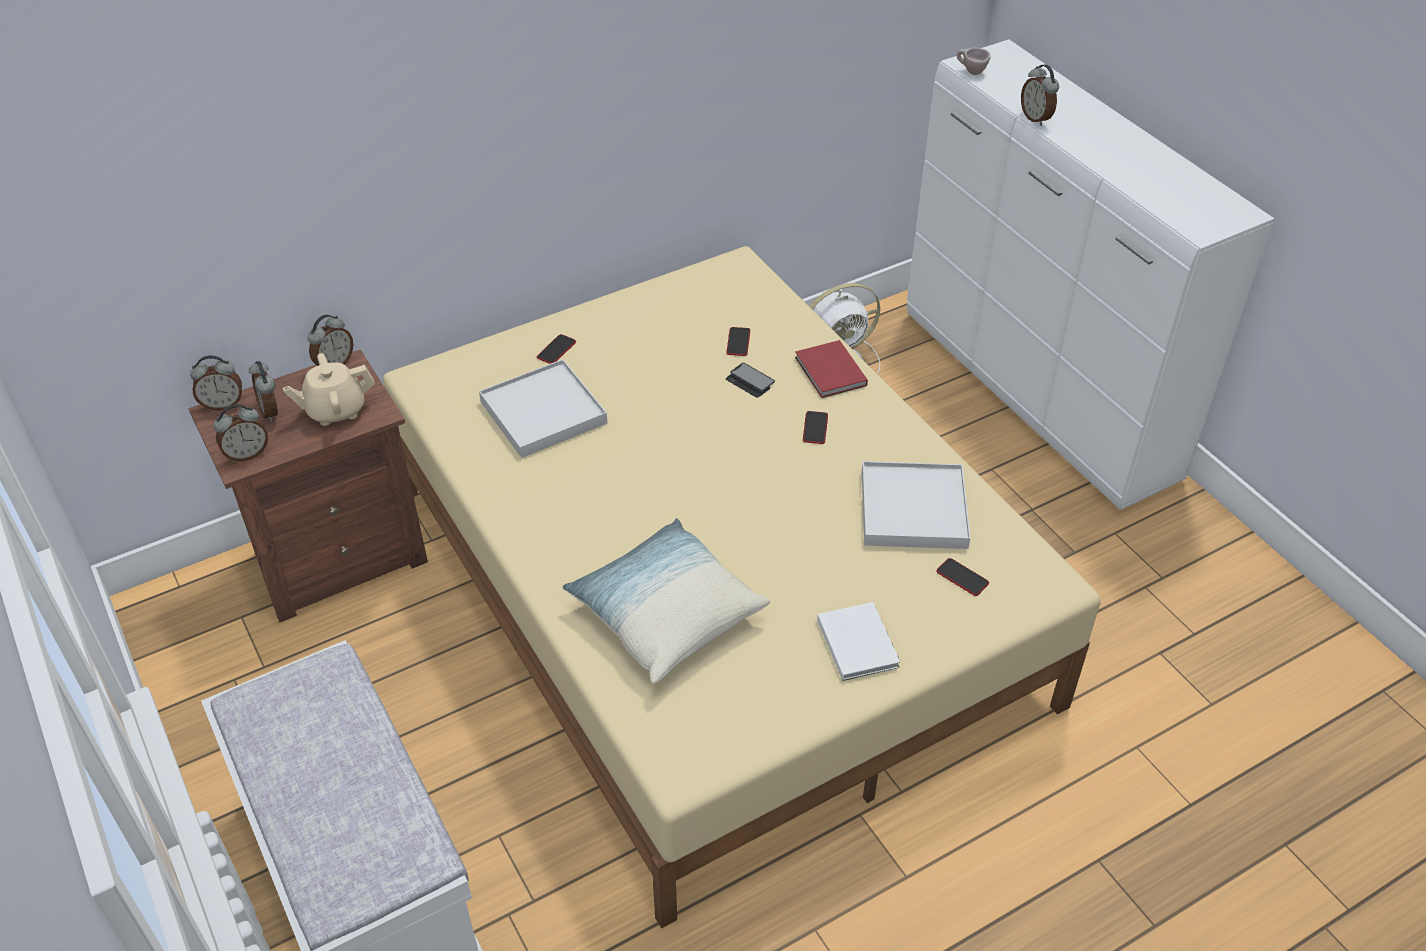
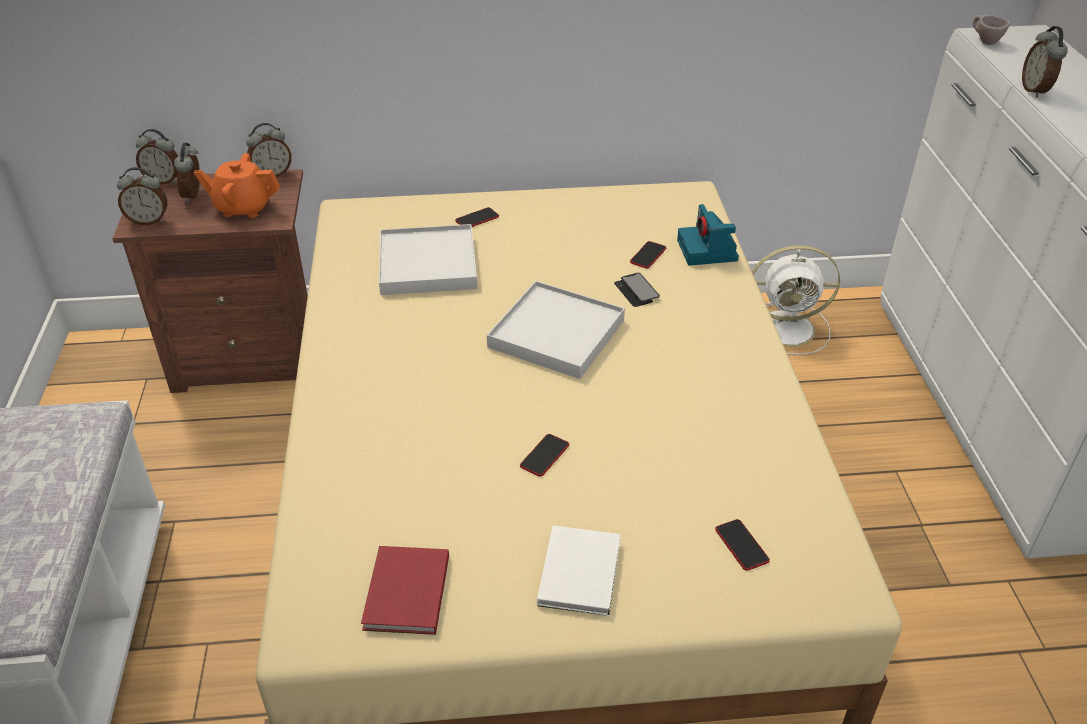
camera: 25 degrees right, 5 degrees down
(335, 410) = (243, 208): beige teapot -> orange teapot
(666, 614) = (405, 473): pillow -> none
(787, 322) = (708, 251): none -> camera
(815, 428) = (674, 350): phone -> phone (544, 456)
(830, 373) = (722, 305): red book -> red book (405, 594)
(913, 509) = (728, 457): white tray -> white tray (556, 334)

